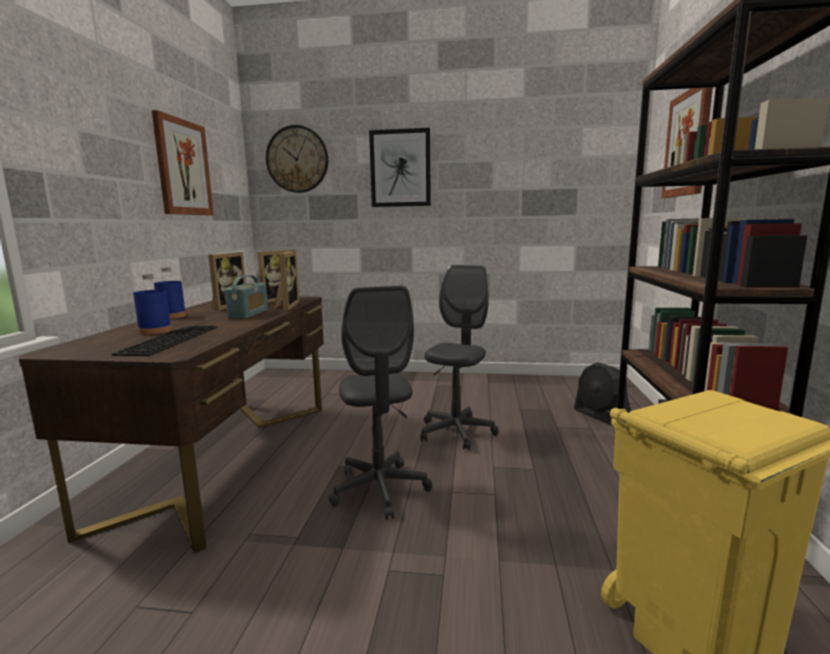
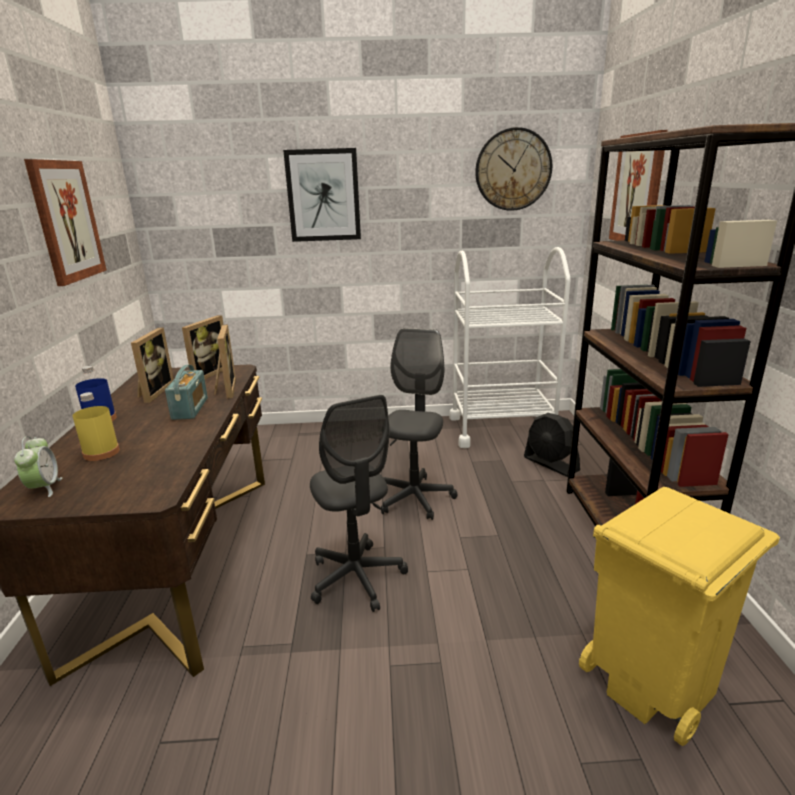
camera: 10 degrees left, 10 degrees up
(91, 345) = (44, 488): none -> alarm clock
(155, 331) = (101, 452): blue bottle -> yellow bottle
(169, 339) = (130, 468): keyboard -> none
(297, 159) = (195, 184): wall clock -> wall clock (513, 170)
(555, 387) = (501, 429): none -> white cart

